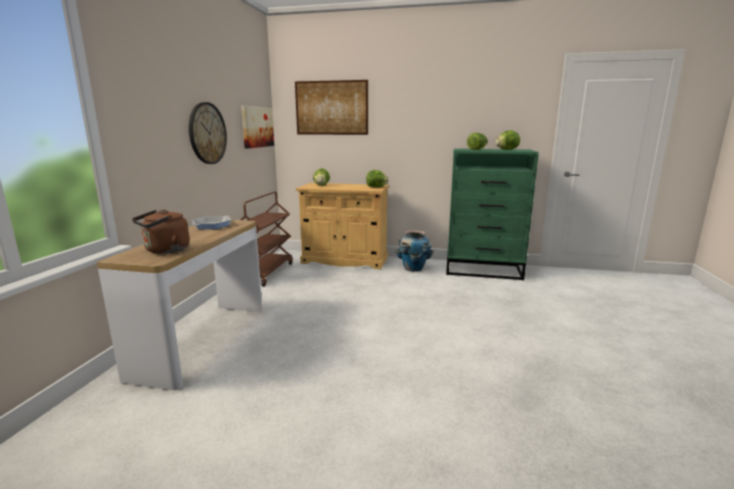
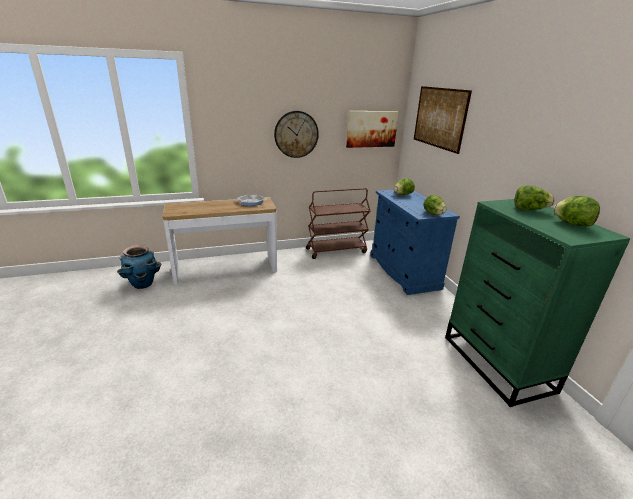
camera: 60 degrees right, 10 degrees up
(165, 250) = (189, 209): brown kettle -> none
(345, 260) = (403, 271): beige cabinet -> blue cabinet
(413, 268) = (433, 312): planter -> planter (143, 284)

